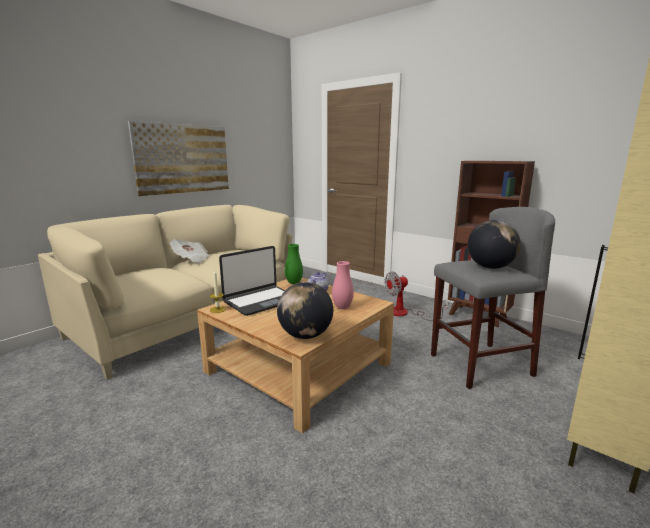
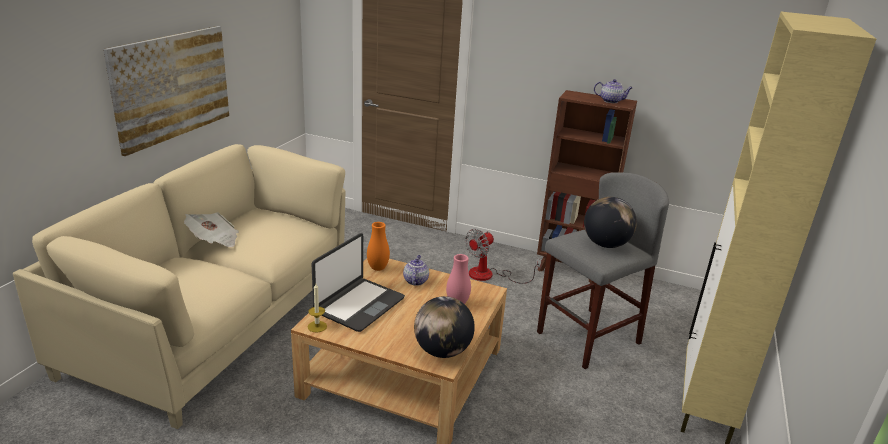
camera: 20 degrees left, 10 degrees up
(294, 283) = (378, 268): green vase -> orange vase
(508, 160) = (611, 101): none -> teapot

